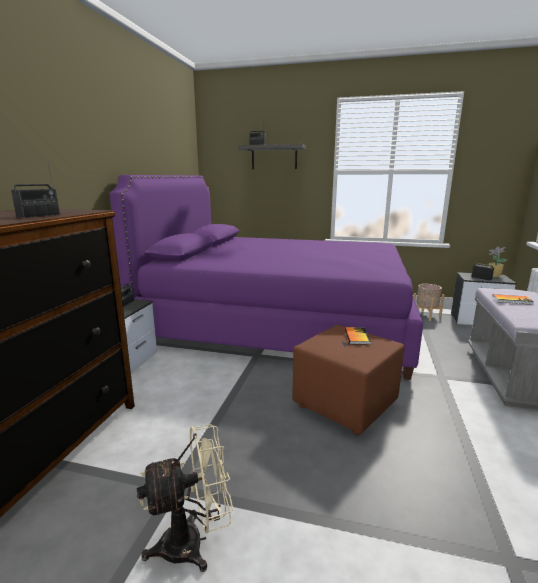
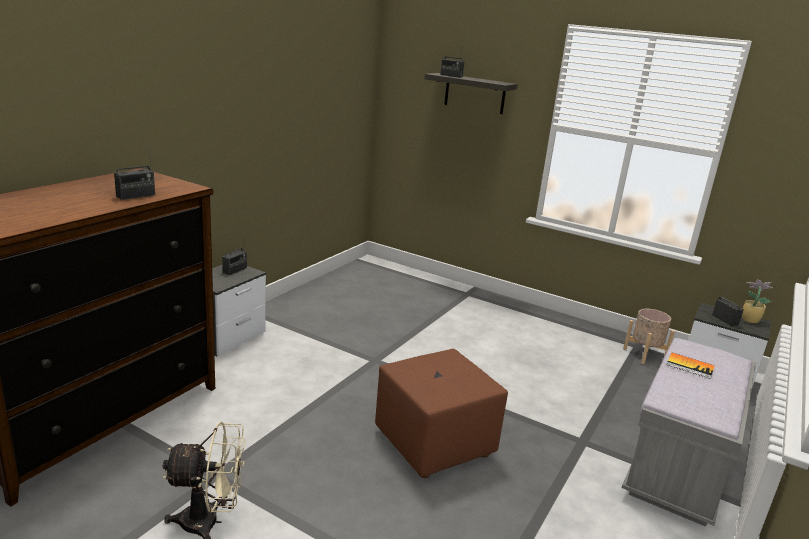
camera: 15 degrees right, 5 degrees up
(280, 324) = (432, 325): purple bed -> none
(357, 336) = (459, 369): book -> none

